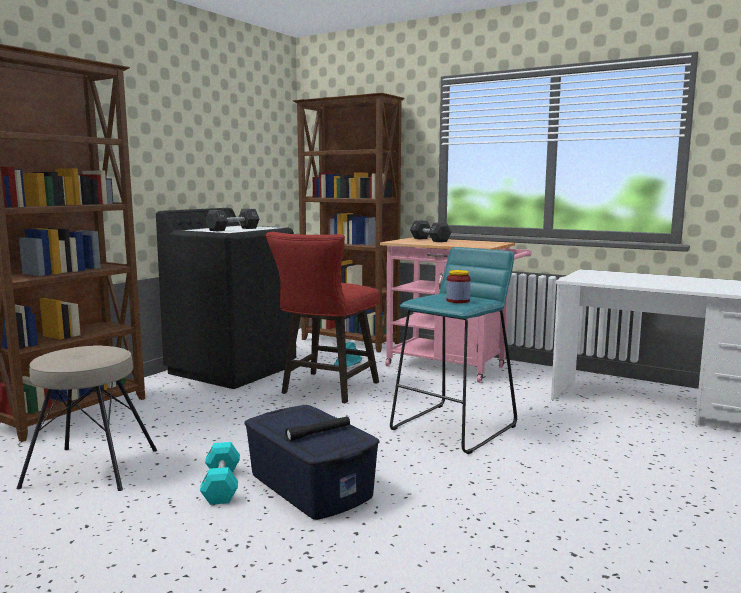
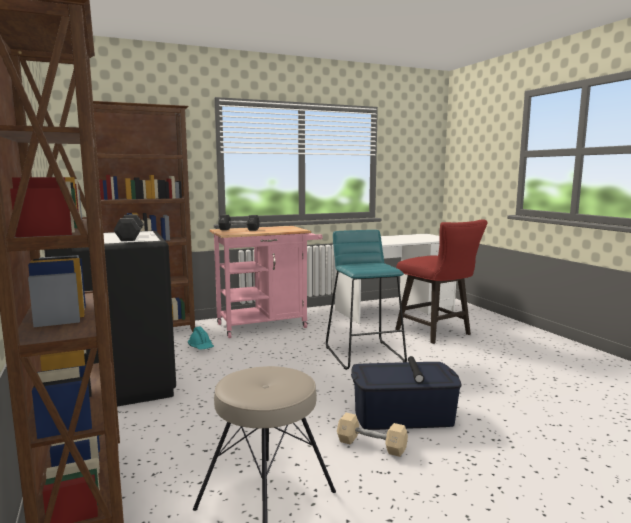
camera: 55 degrees left, 0 degrees up
(221, 485) = (371, 445): turquoise dumbbell -> beige dumbbell
(326, 390) = (240, 367): red stool -> red stool (437, 333)
(458, 301) = (376, 266): jar -> none

